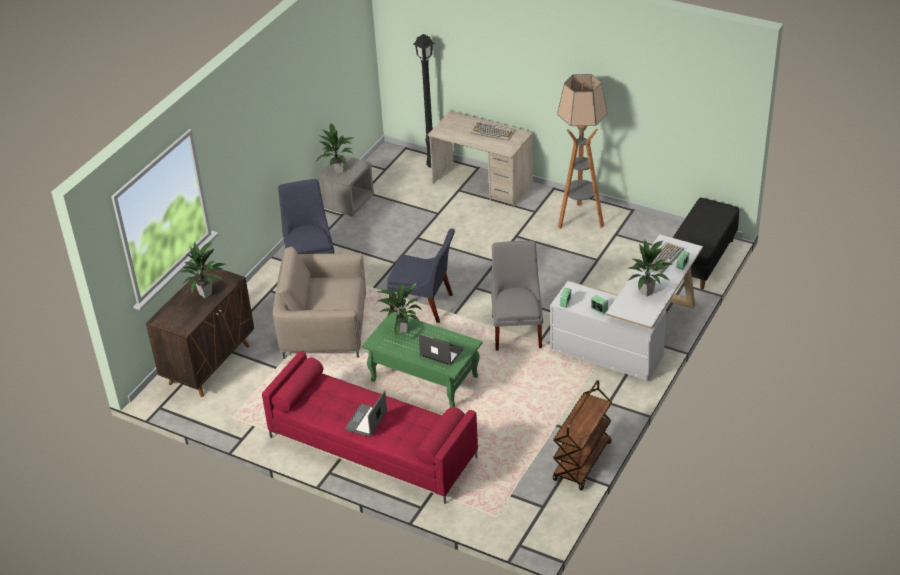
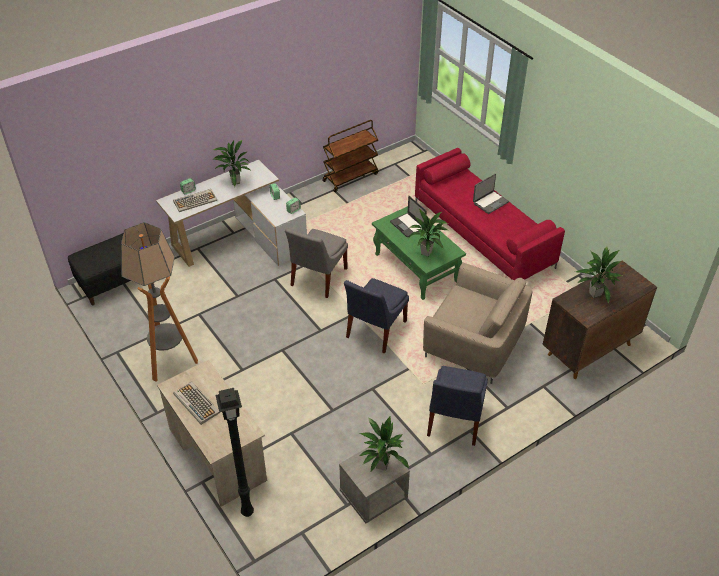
camera: 155 degrees left, 5 degrees up
(424, 305) = (374, 331): blue chair -> blue chair turned 105 degrees counterclockwise

